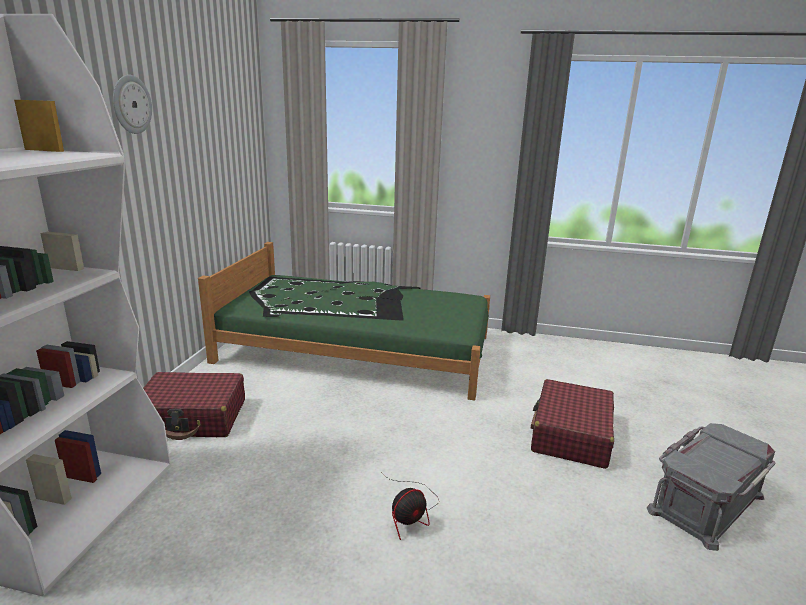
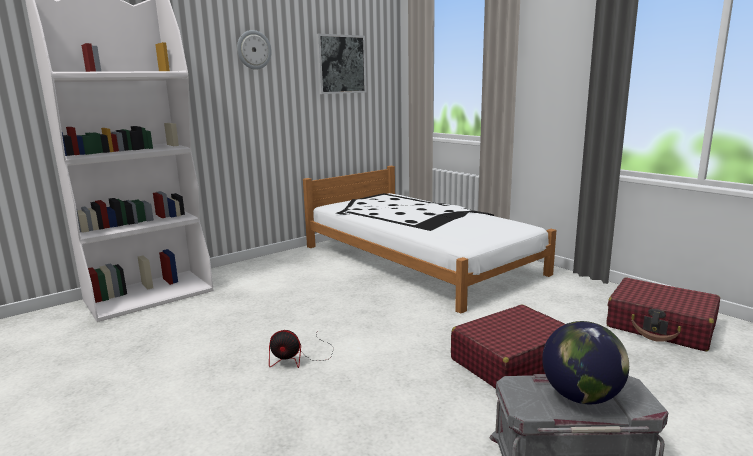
camera: 40 degrees right, 5 degrees down
(192, 417) = (258, 271): red suitcase -> red suitcase (661, 326)
(217, 121) = (341, 64): none -> picture
(356, 349) = (418, 259): green bed -> white bed
(721, 454) = (581, 397): none -> globe

